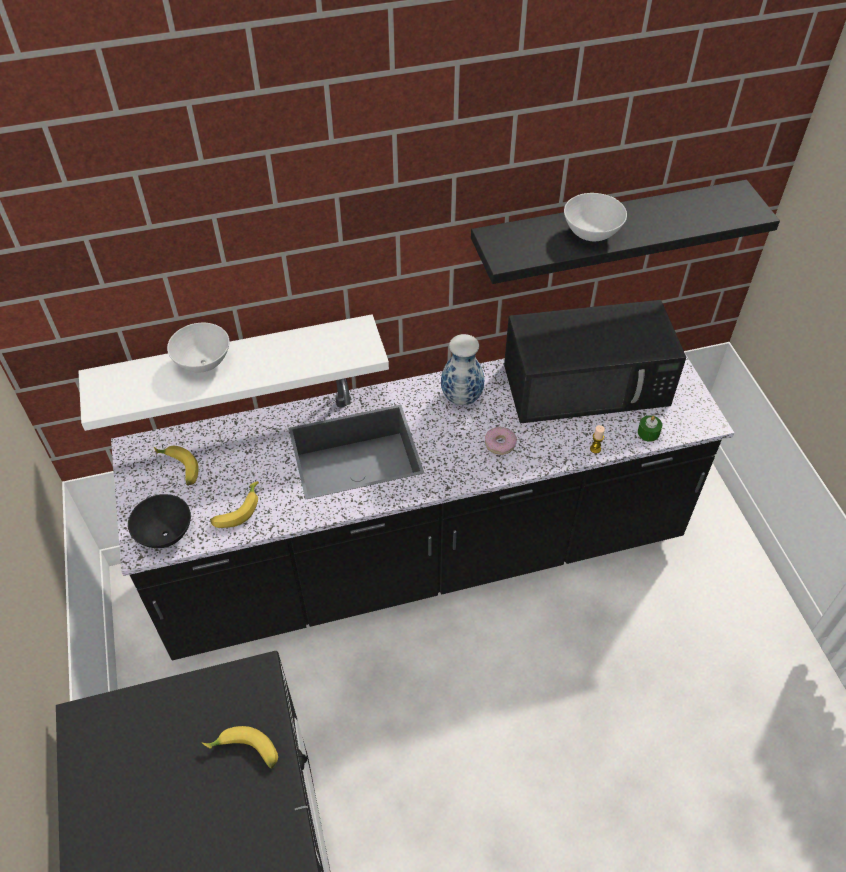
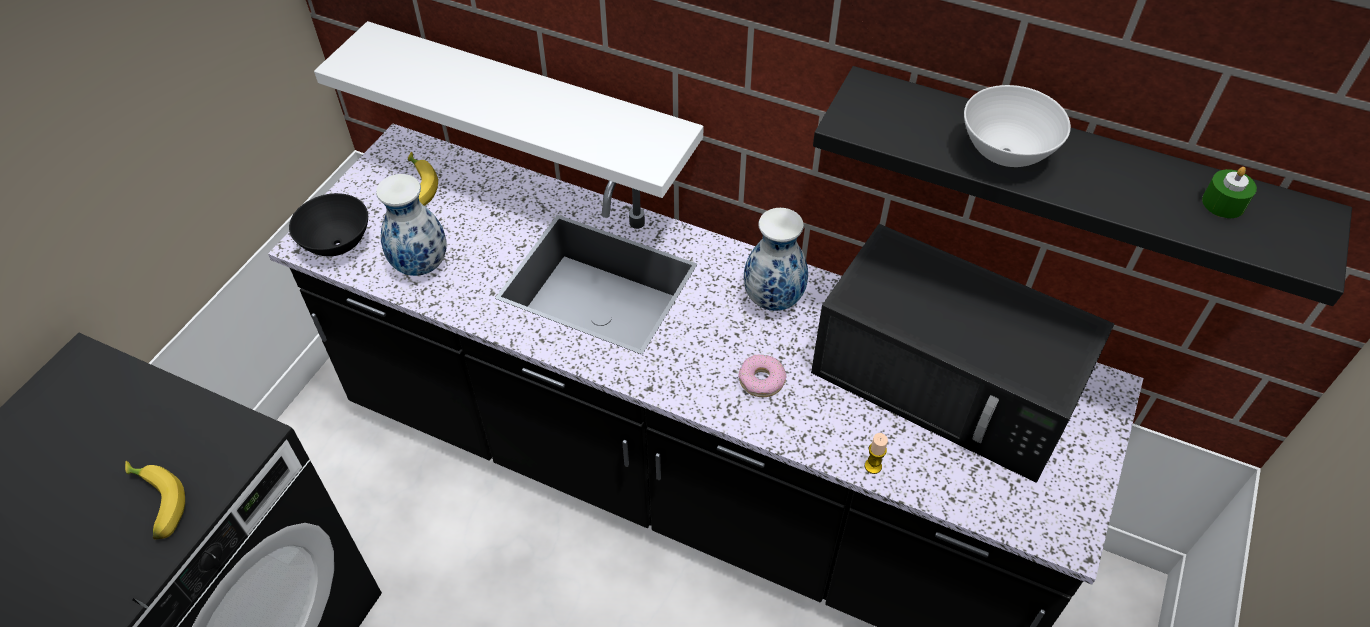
camera: 40 degrees right, 0 degrees up
(204, 363) = (479, 78): white bowl -> none
(237, 510) = (422, 265): banana -> vase
(648, 433) = (966, 495): green candle -> green candle (1223, 203)

